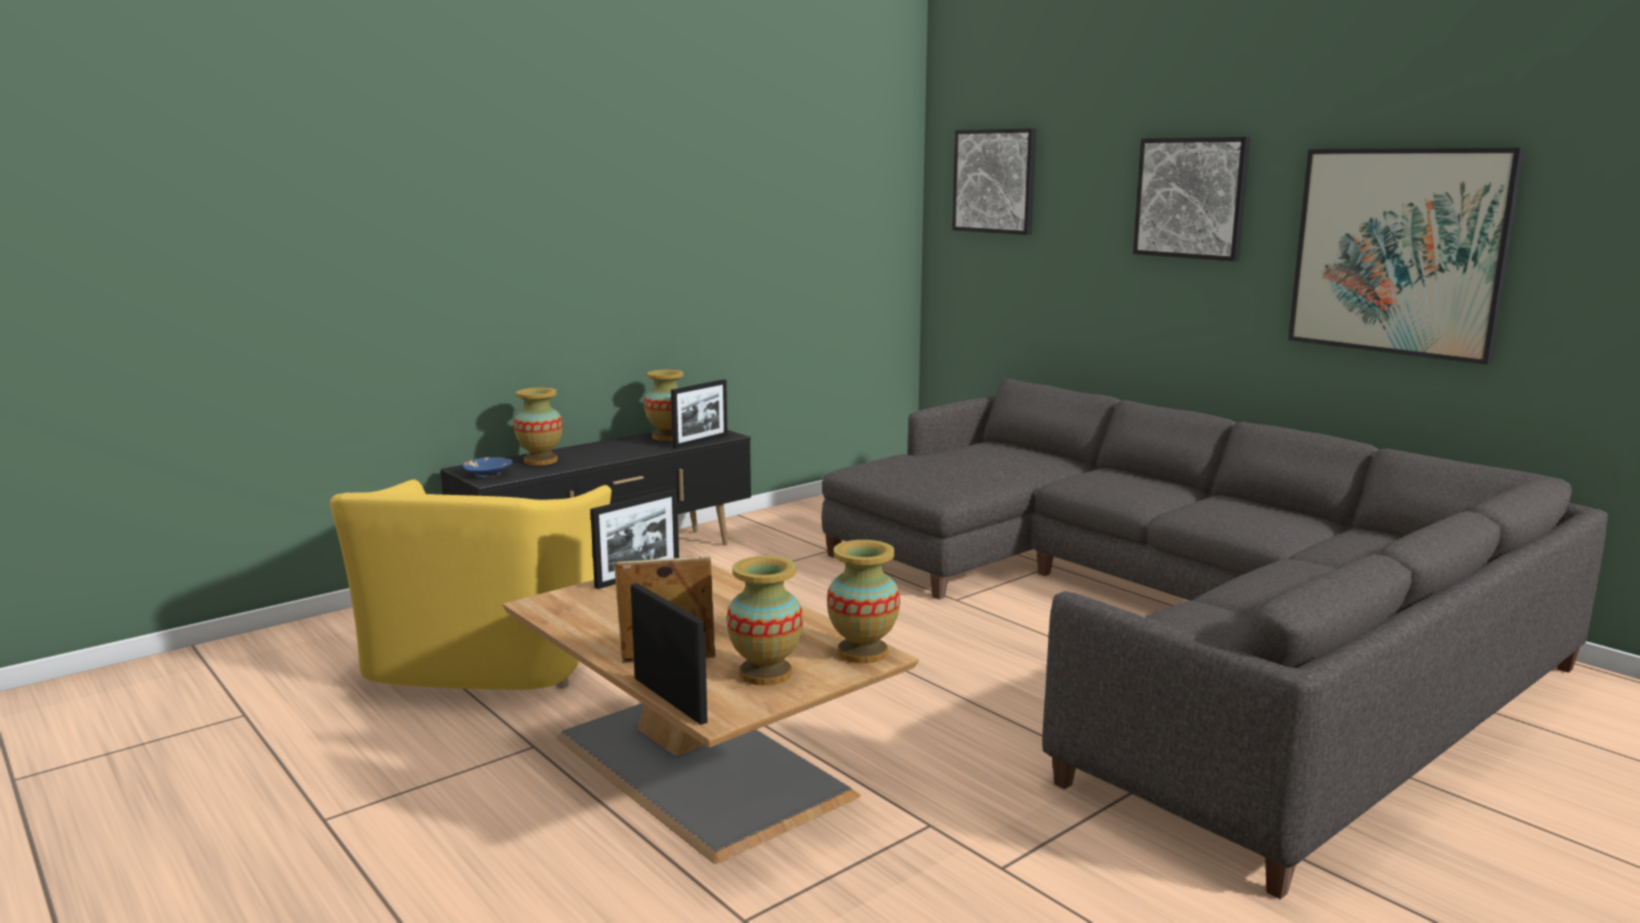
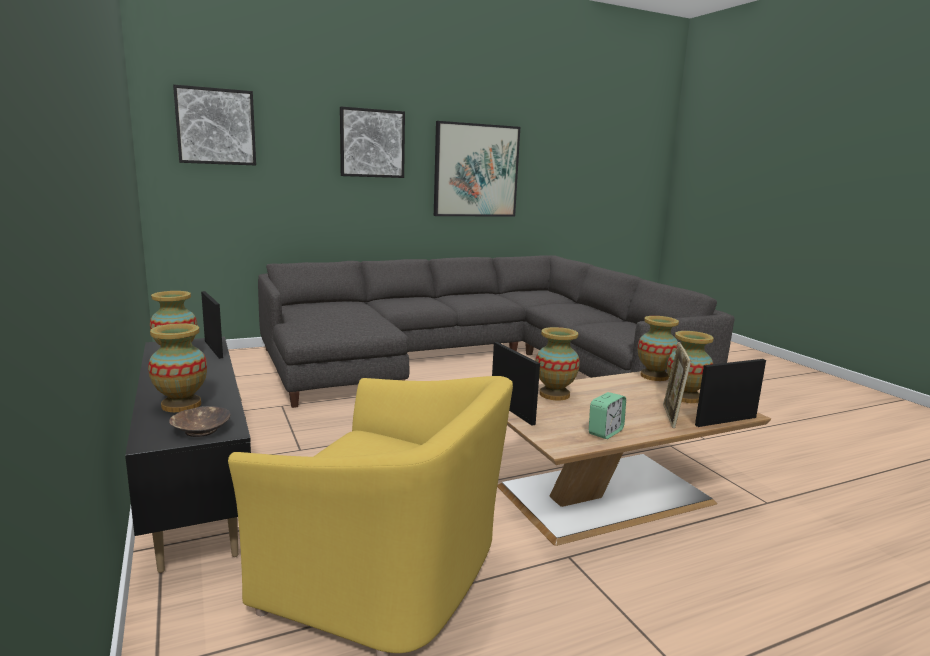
camera: 75 degrees left, 0 degrees up
(489, 474) = (200, 430): blue bowl -> brown bowl
(588, 623) = (605, 432): none -> alarm clock
(713, 592) = (554, 394): none -> vase

